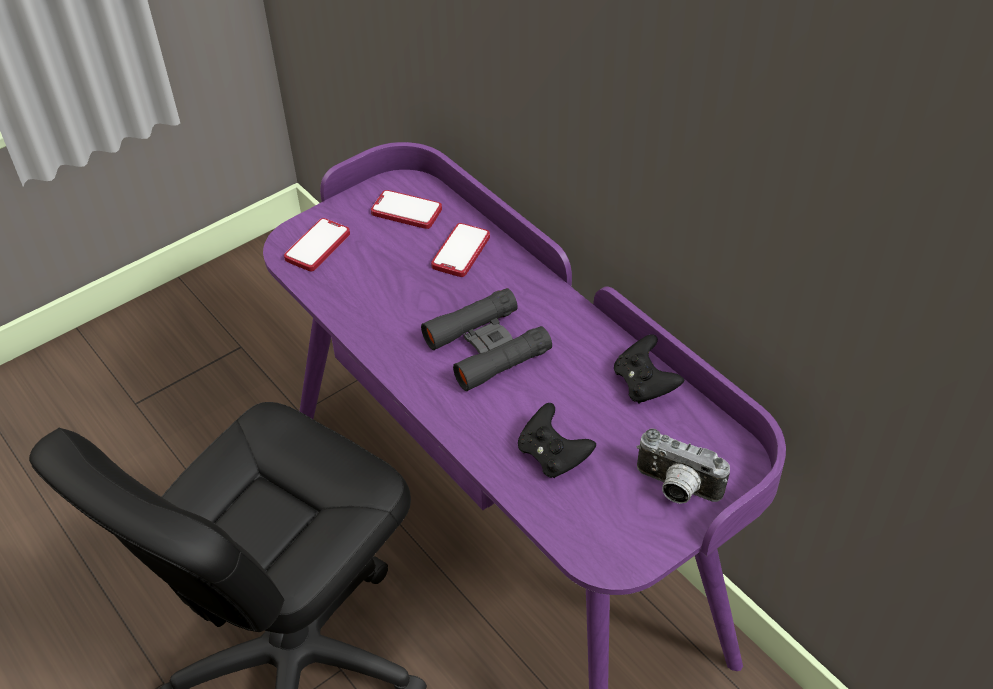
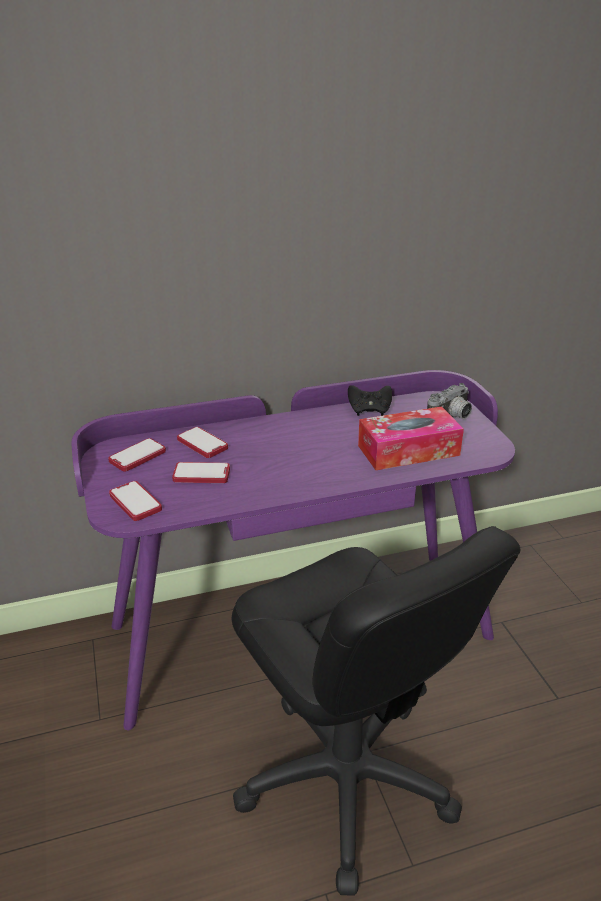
camera: 70 degrees left, 15 degrees down
(394, 276) = (201, 474): none -> phone
(487, 347) = (301, 453): black binoculars -> none
(553, 456) = (408, 450): black game controller -> tissue box

